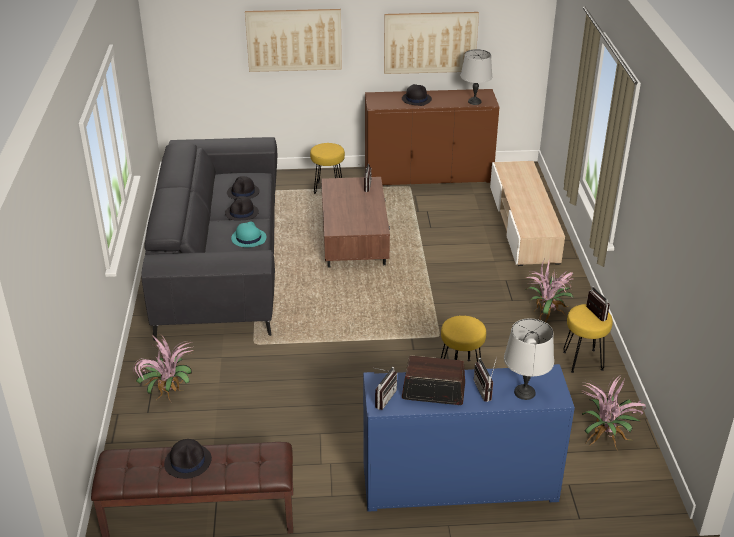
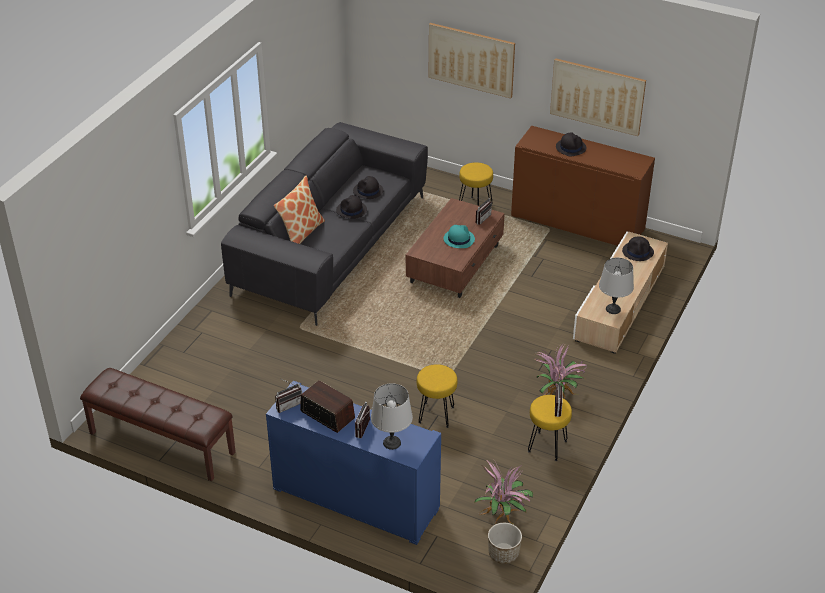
camera: 30 degrees right, 5 degrees up
(167, 393) = (207, 343): potted plant -> none
(188, 461) = (153, 398): black hat -> black hat (638, 252)
(208, 247) = (301, 233): none -> pillow
(248, 238) = (337, 236): turquoise hat -> turquoise hat (458, 239)
(475, 101) = (623, 167): grey table lamp -> grey table lamp (613, 309)
(643, 473) = (503, 554): none -> planter

